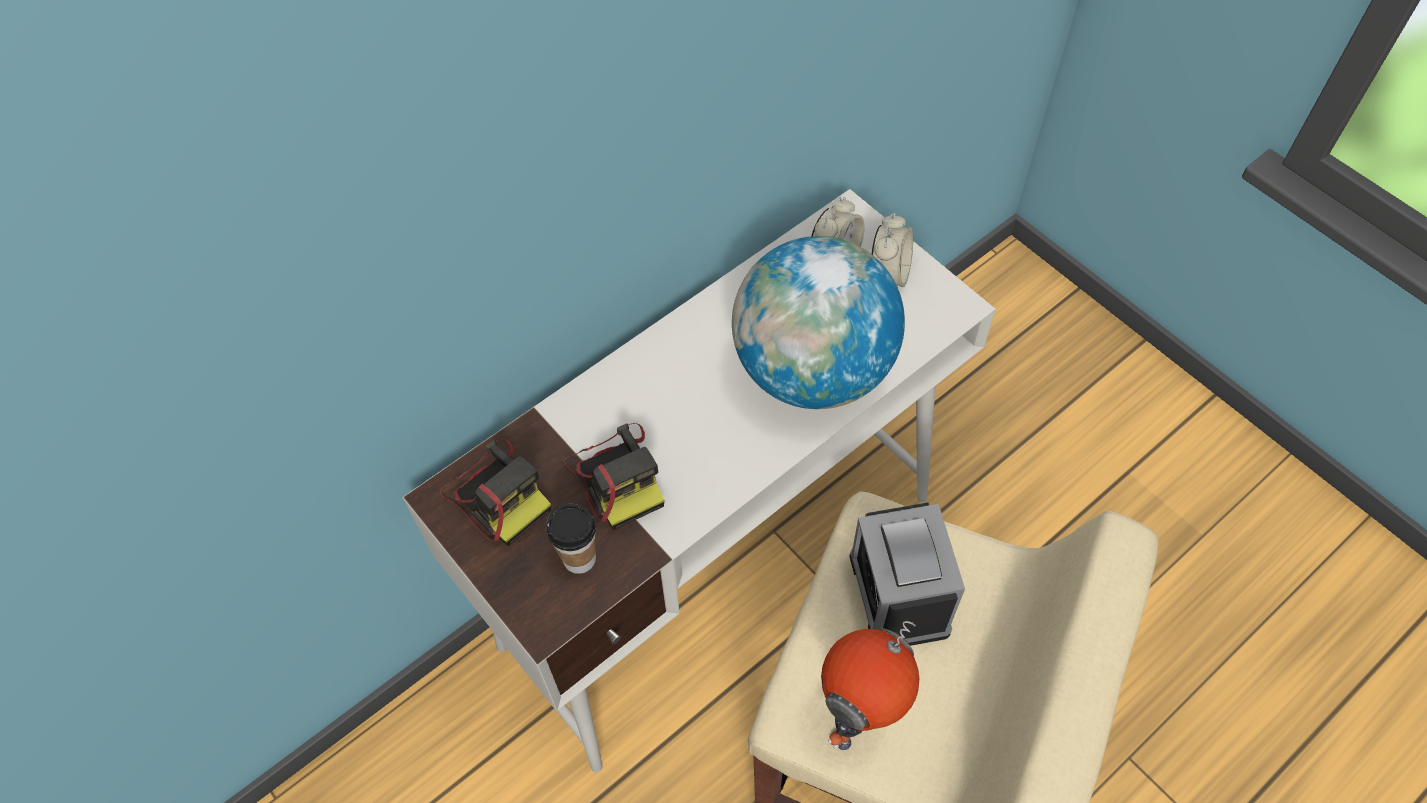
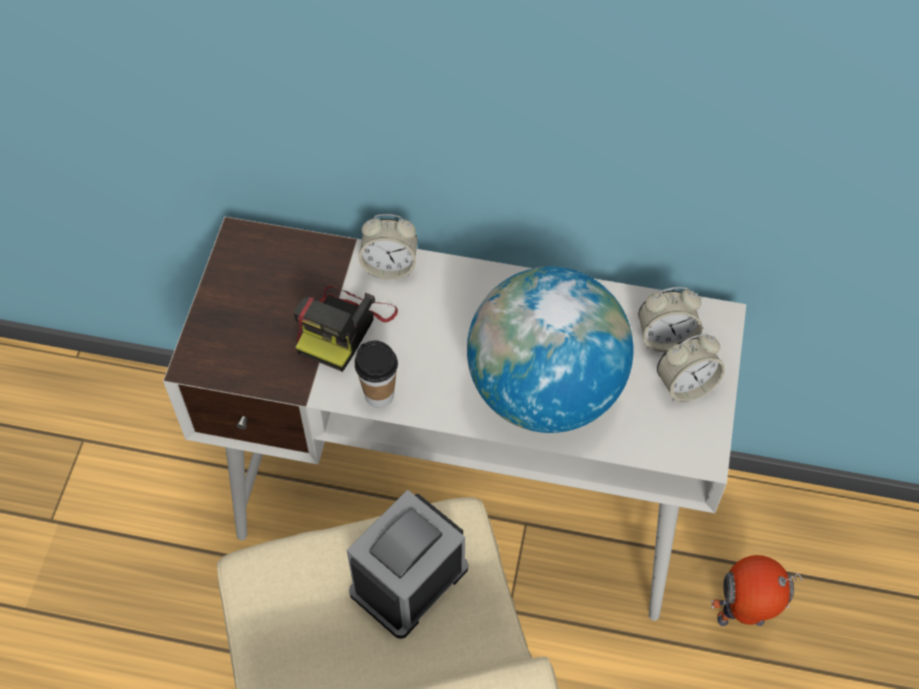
camera: 50 degrees right, 0 degrees up
(498, 494) = (270, 267): camera -> none
(579, 558) = (260, 349): cup -> cup (379, 395)
(587, 400) = (389, 266): none -> alarm clock
(858, 722) = (281, 618): toy robot -> toy robot (740, 621)

